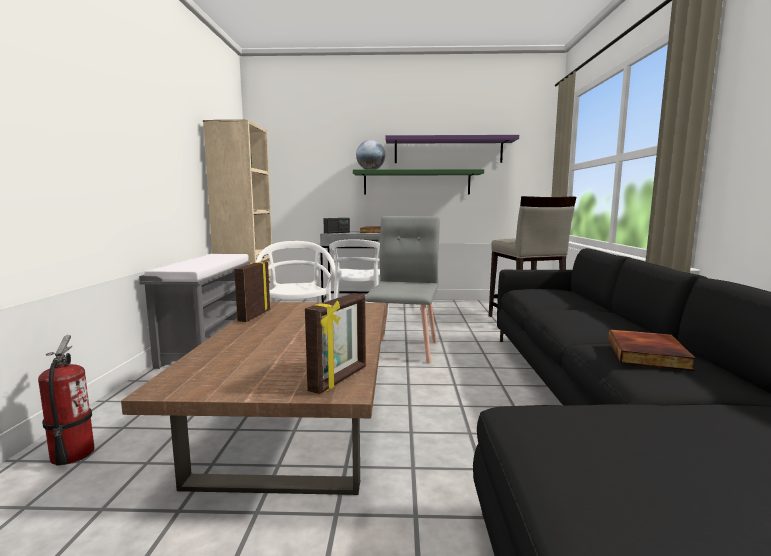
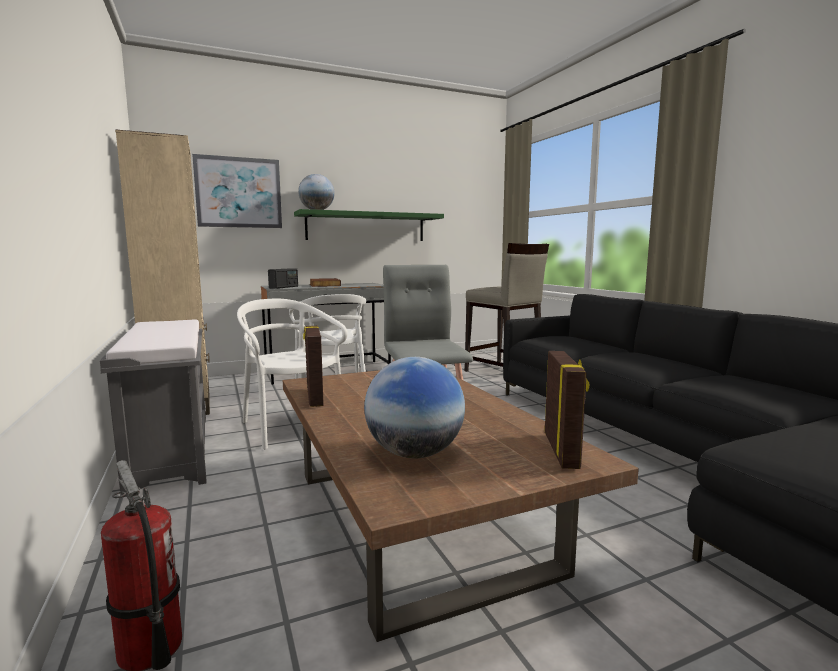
camera: 25 degrees left, 0 degrees up
(236, 362) = (414, 454): none -> globe
(314, 158) = (239, 192): none -> picture
(448, 151) = (399, 192): purple shelf -> none
(649, 354) = (742, 383): book -> none

